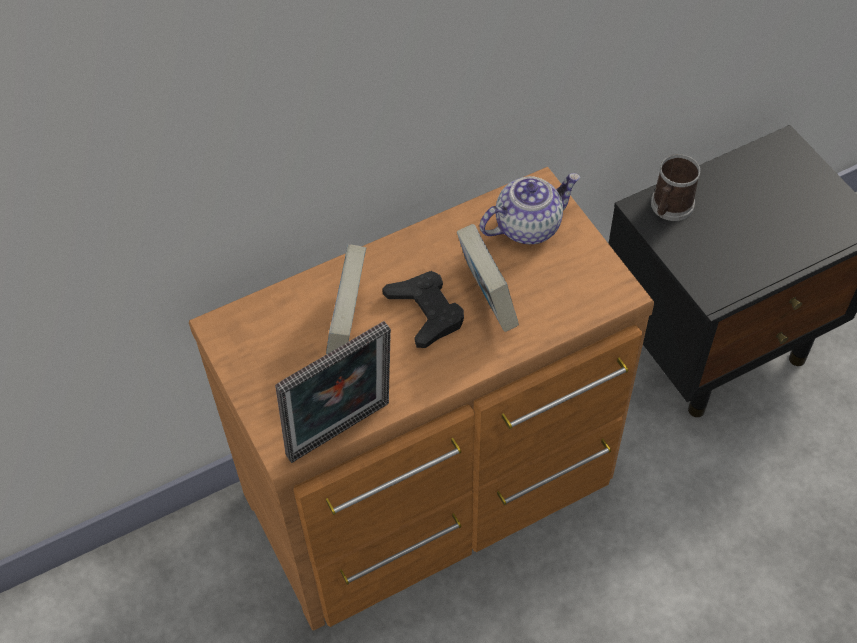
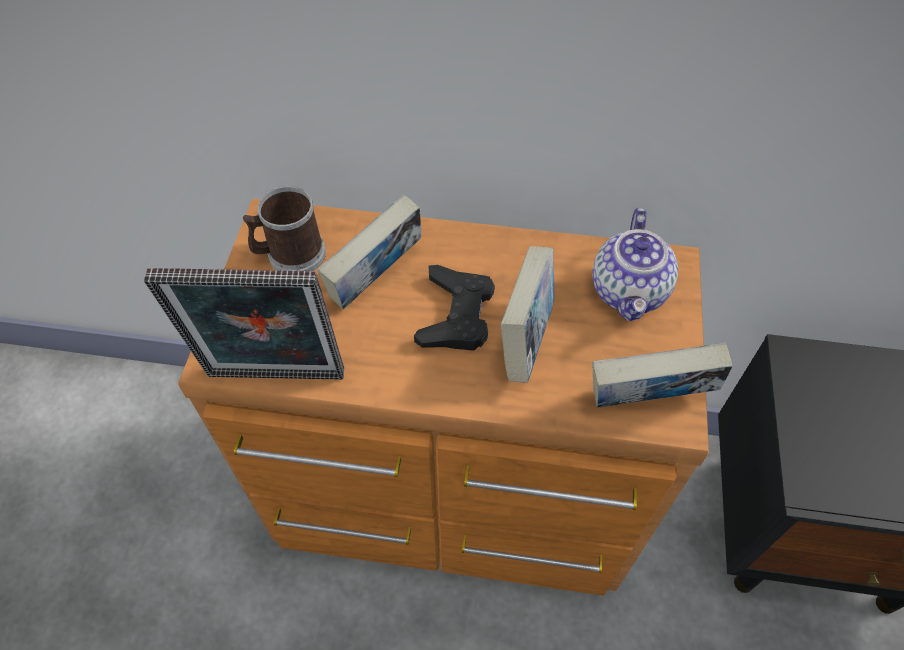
camera: 35 degrees right, 0 degrees up
(528, 225) = (630, 292): teapot -> teapot turned 90 degrees clockwise
(595, 293) = (646, 402): none -> book
(669, 207) = (824, 371): mug -> mug (290, 255)

